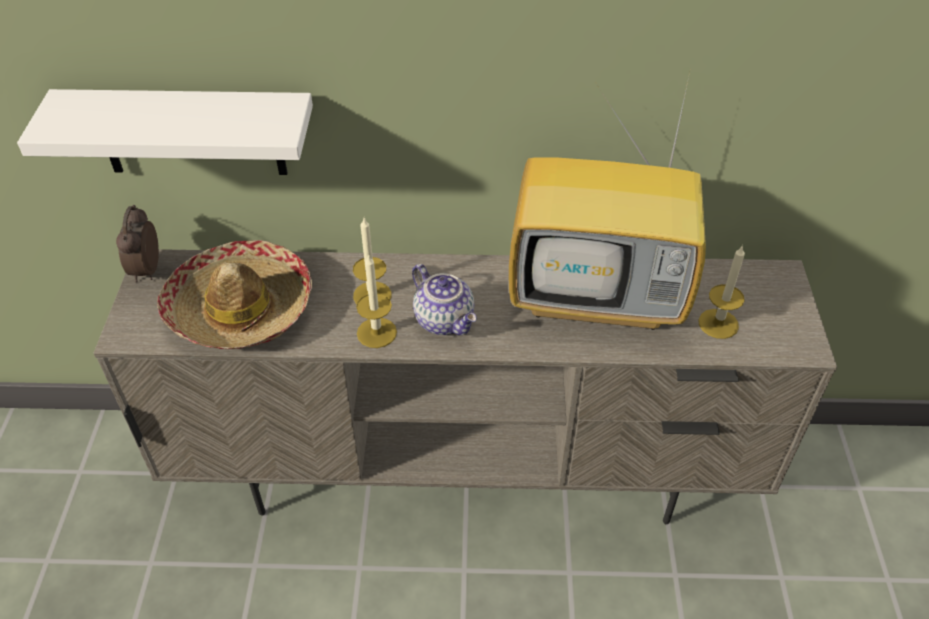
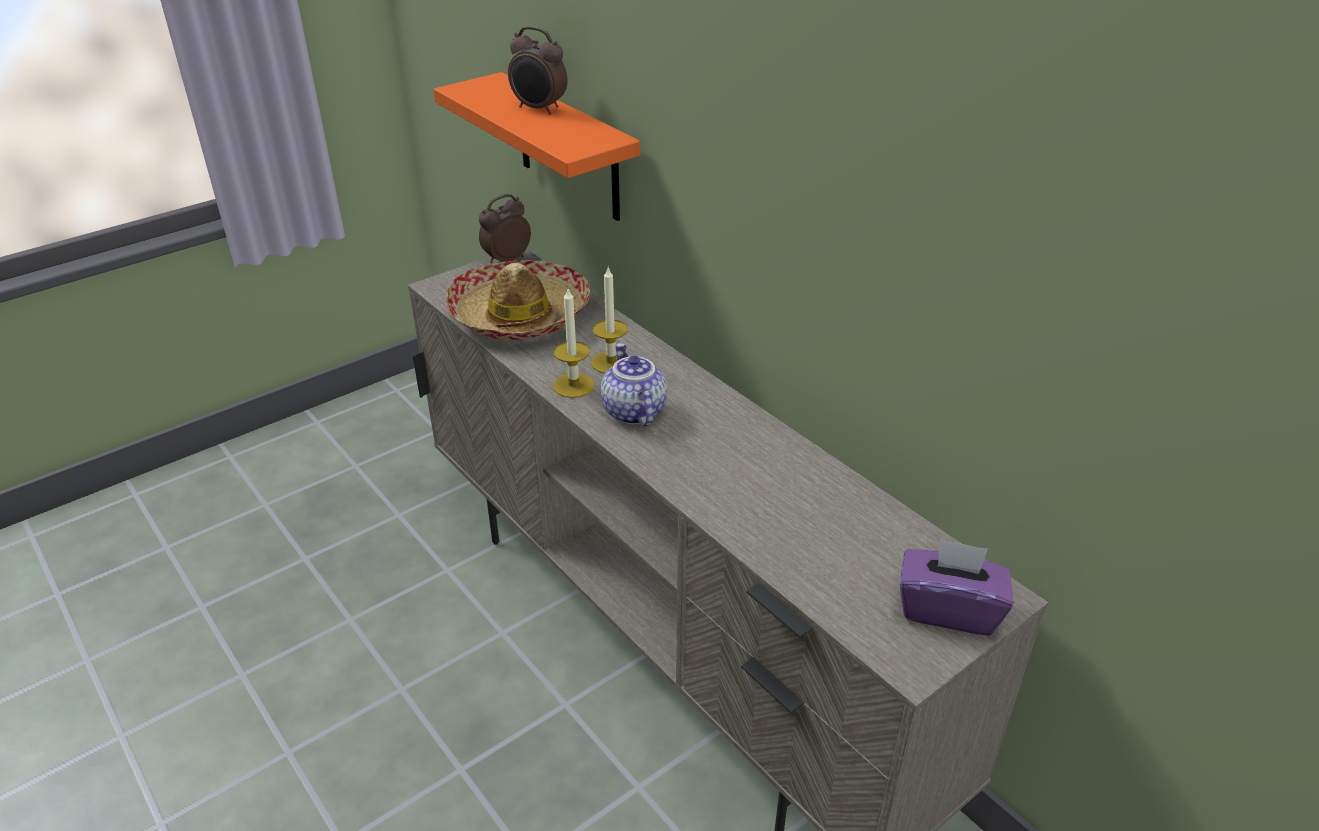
camera: 50 degrees right, 10 degrees down
(170, 109) = (539, 109): none -> alarm clock
(190, 132) = (568, 148): white shelf -> orange shelf
(445, 320) = (632, 411): teapot -> teapot turned 150 degrees clockwise
(600, 296) = (782, 482): television -> none
(718, 323) = (854, 579): candle -> none
(776, 302) = (948, 609): none -> purple tissue box

